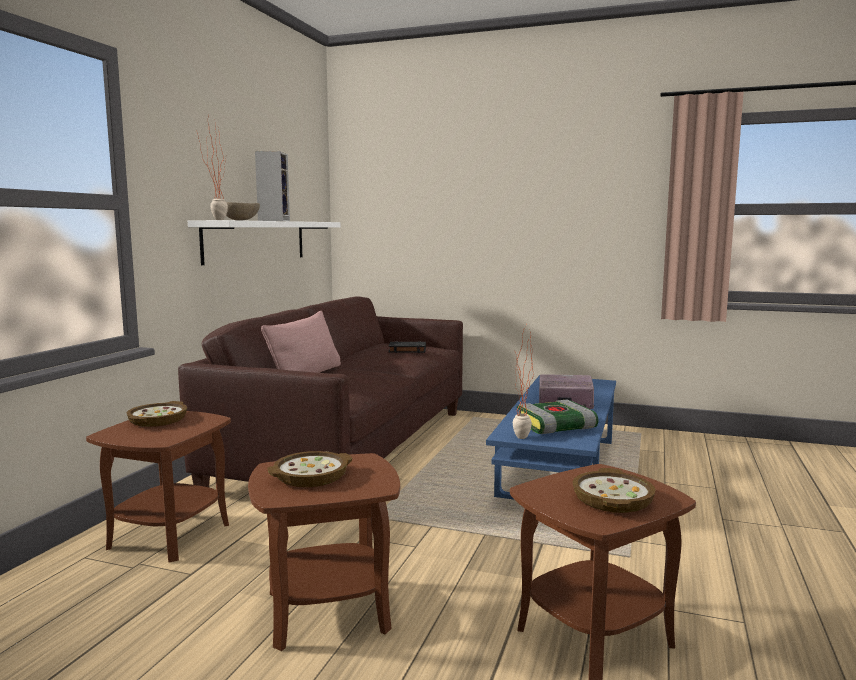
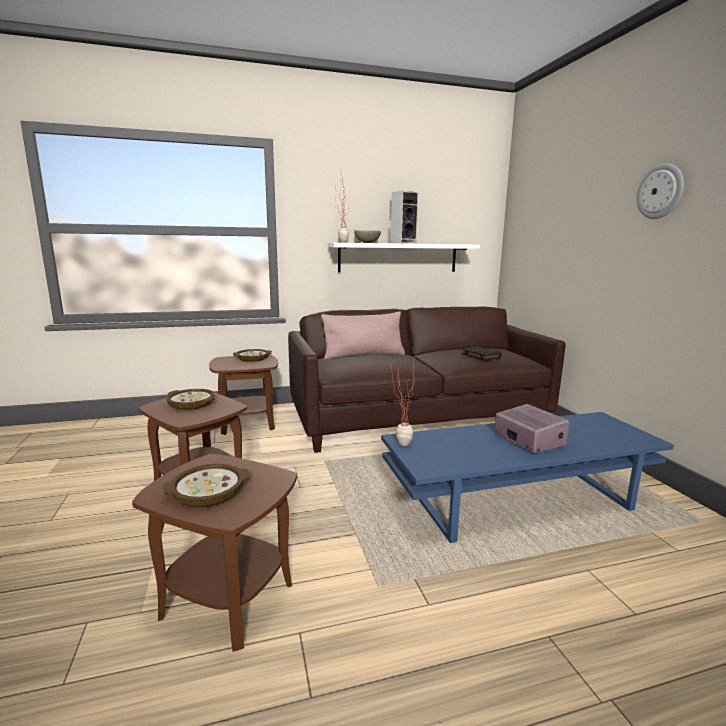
camera: 55 degrees right, 5 degrees up
(543, 177) = (660, 191): none -> wall clock
(555, 427) = (454, 450): book -> none

